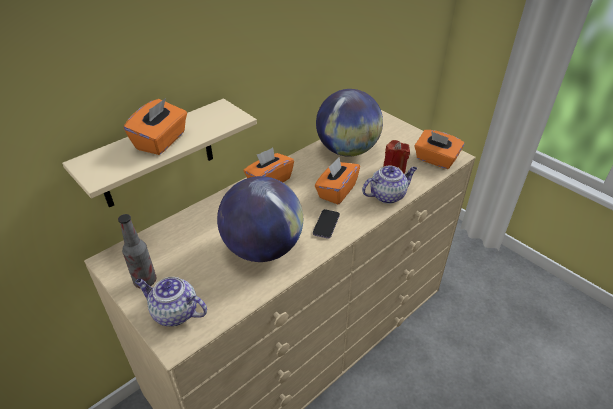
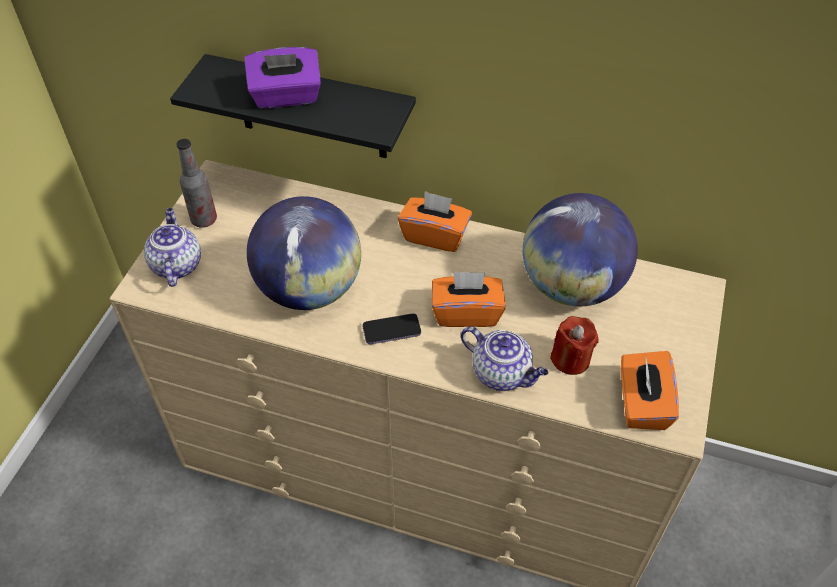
camera: 60 degrees right, 10 degrees up
(157, 155) = (311, 108): beige shelf -> black shelf
(161, 141) = (286, 96): orange tissue box -> purple tissue box

